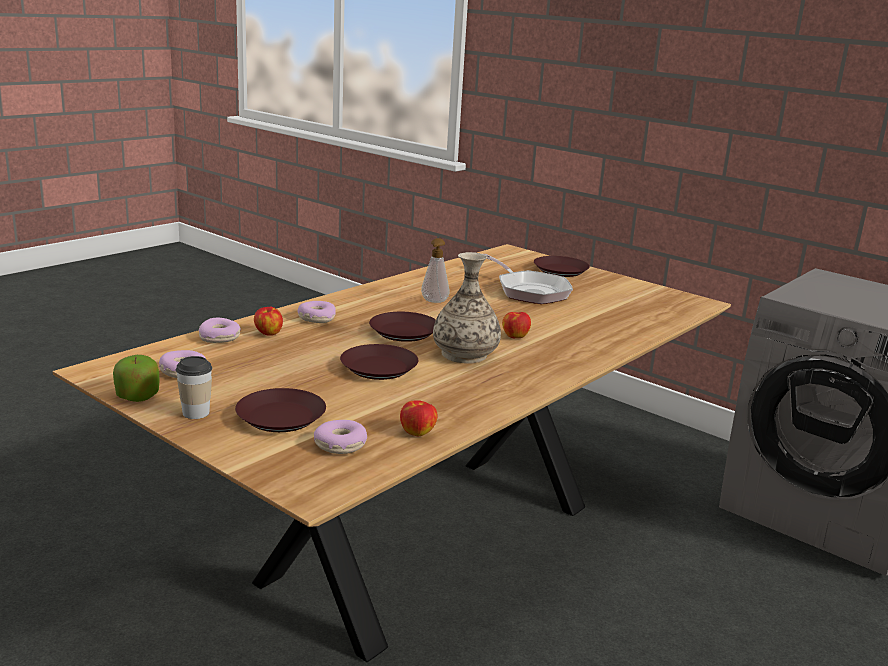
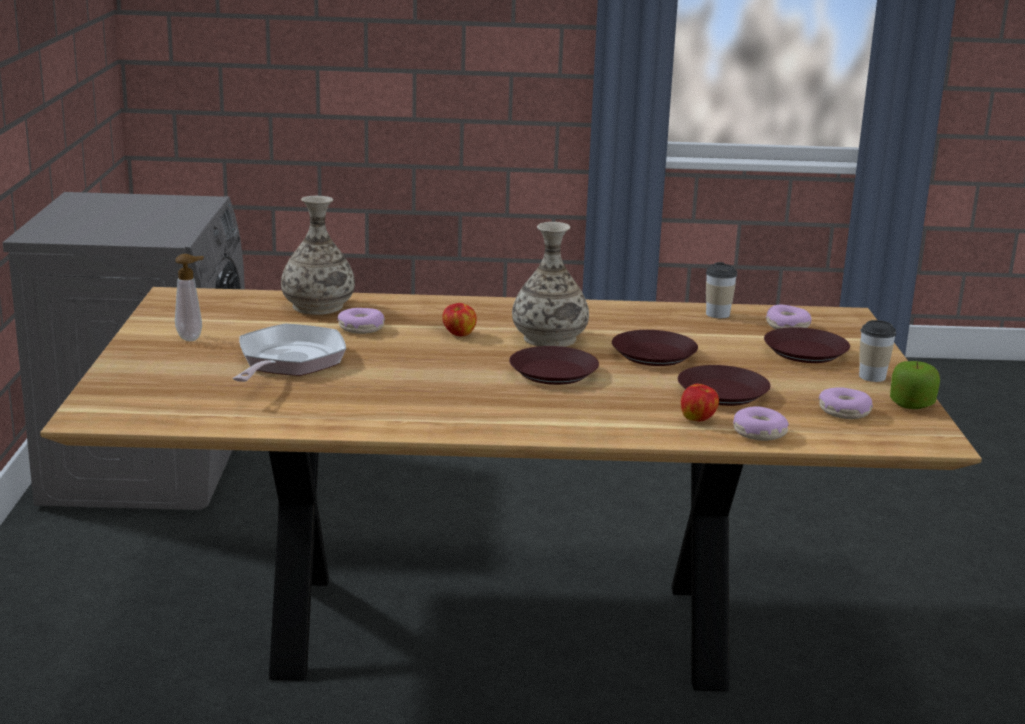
camera: 130 degrees left, 0 degrees up
(316, 318) = (610, 418): donut -> donut (361, 328)
(417, 432) = (717, 314): apple -> cup
(434, 302) = (431, 389): soap dispenser -> soap dispenser (192, 337)
(560, 271) = (156, 368): brown plate -> brown plate (723, 393)
(630, 324) = (318, 306): none -> vase

